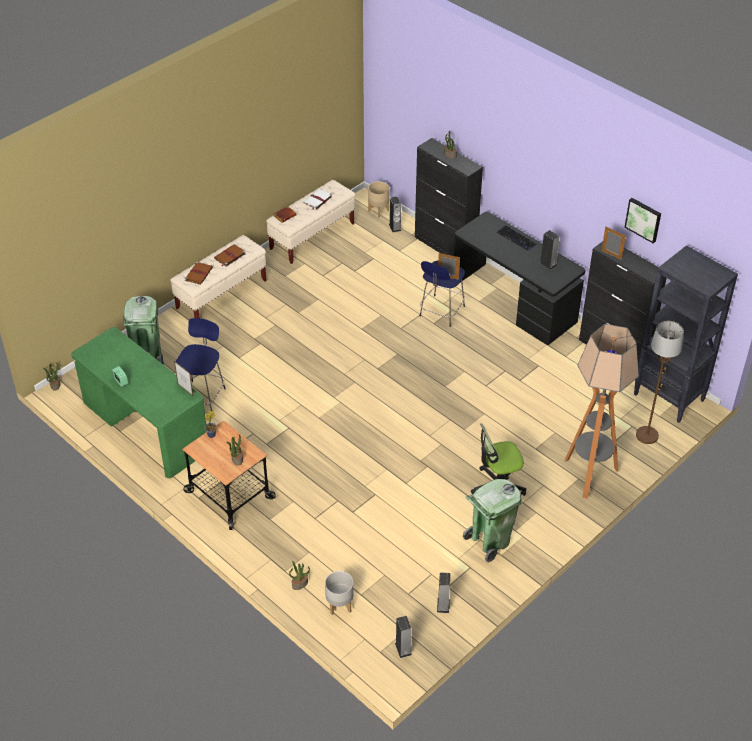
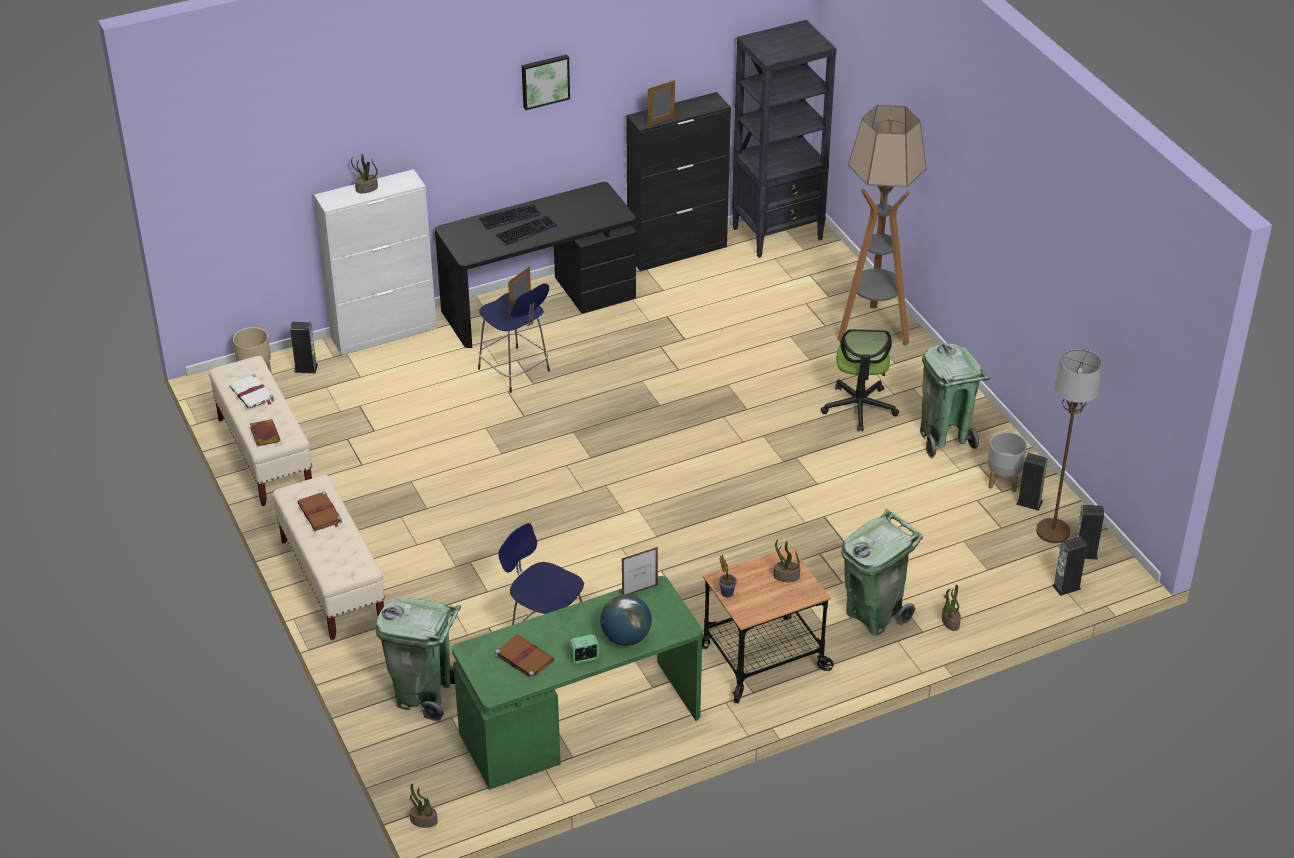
camera: 70 degrees left, 5 degrees down
(143, 394) = (626, 638): none -> globe
(199, 274) = (339, 555): brown book -> brown book (523, 657)
(290, 542) = (874, 615): none -> green trash can
(339, 605) = (998, 593): grey planter -> grey planter (1003, 481)
(445, 247) = (384, 333): black cabinet -> white cabinet
(506, 249) = (526, 231): none -> keyboard
(548, 264) = (576, 206): speaker -> speaker (1066, 587)
(643, 219) = (670, 51): picture -> picture (544, 80)
(647, 435) = (830, 268): brown floor lamp -> brown floor lamp (1052, 531)

